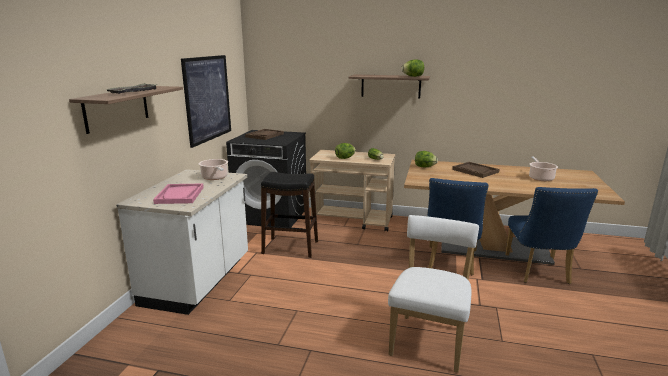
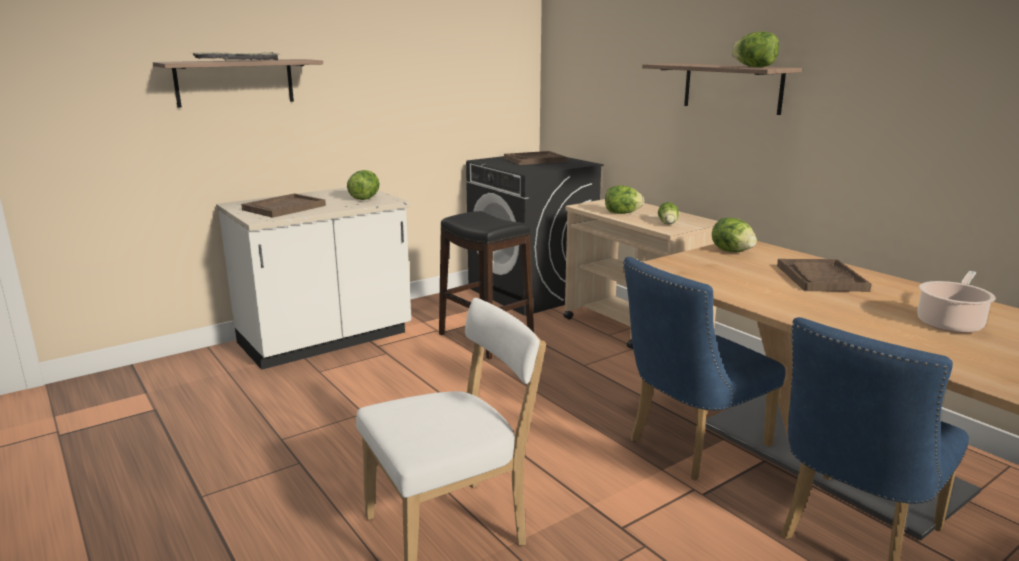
camera: 40 degrees right, 0 degrees up
(180, 195) = (284, 208): pink tray -> brown tray
(207, 98) = (433, 90): picture -> none
(215, 177) = (365, 198): cooking pot -> lettuce

